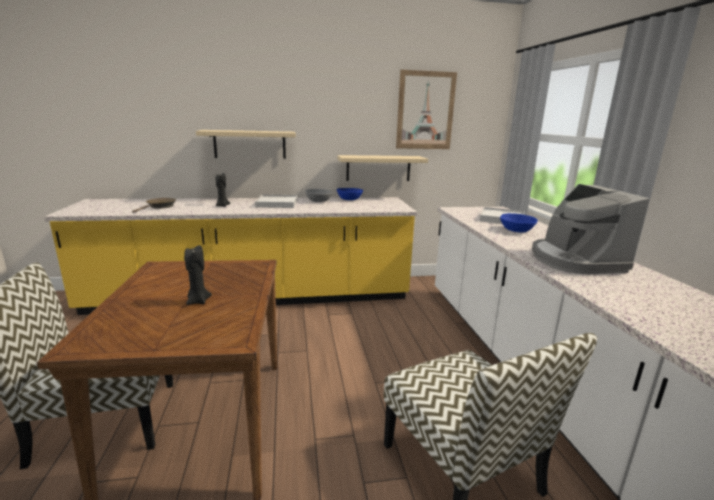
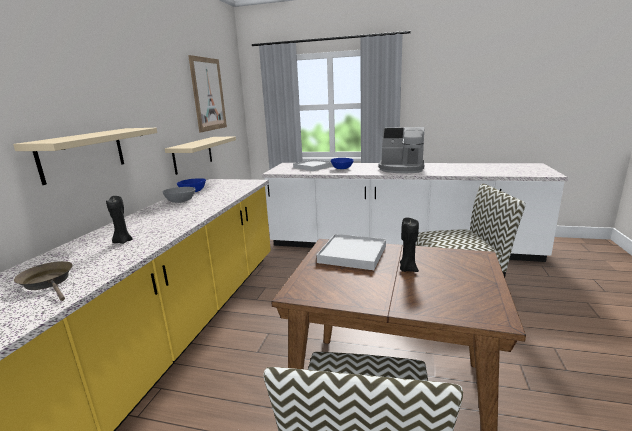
camera: 65 degrees left, 0 degrees up
(277, 203) = (161, 216): white tray -> white tray (352, 254)

